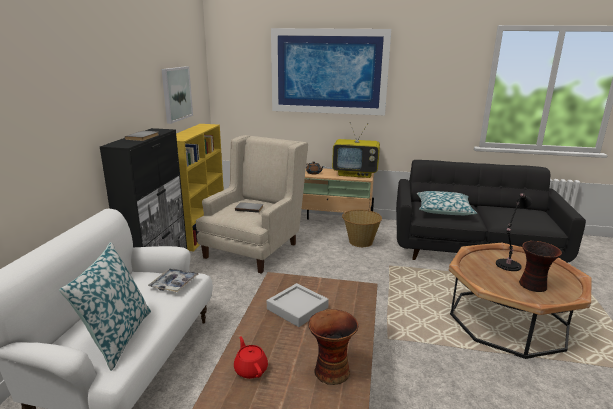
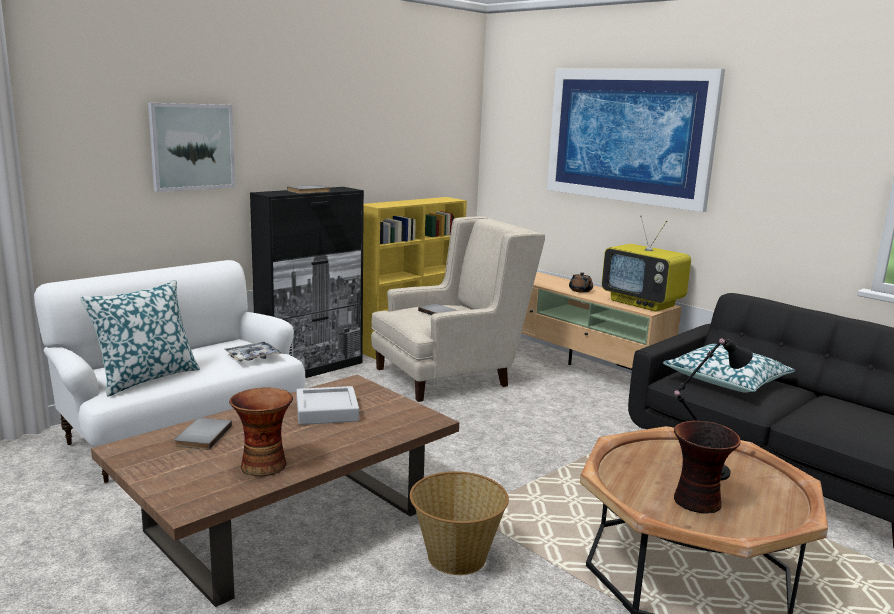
camera: 35 degrees right, 5 degrees down
(176, 94) = (404, 151): picture -> picture (192, 146)
(250, 369) = (201, 436): red teapot -> grey book
(360, 242) = (605, 409): basket -> basket (456, 556)

